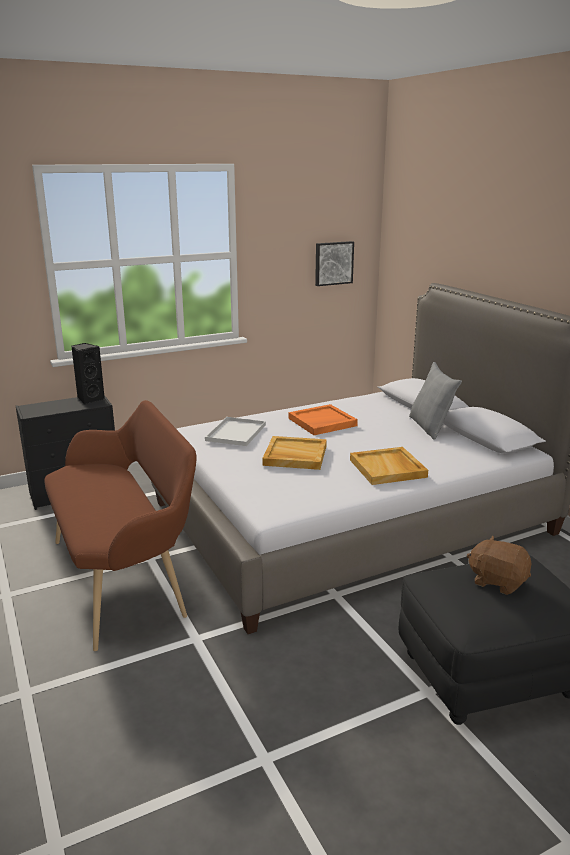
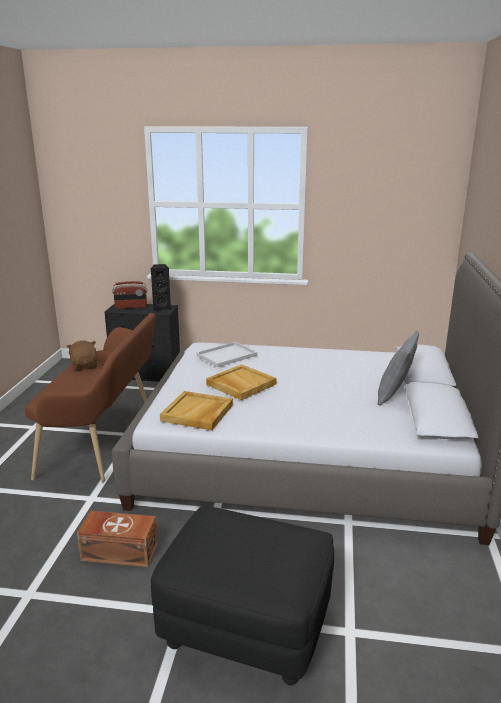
camera: 35 degrees right, 0 degrees up
(47, 407) = (131, 307): none -> radio
(298, 672) = (119, 551): none -> brown storage box
(322, 422) = (305, 365): orange tray -> none
(333, 263) = (405, 223): picture -> none
(388, 468) = (296, 416): beige tray -> beige tray (197, 413)
(497, 581) = (252, 539): brown plush toy -> brown plush toy (85, 366)

